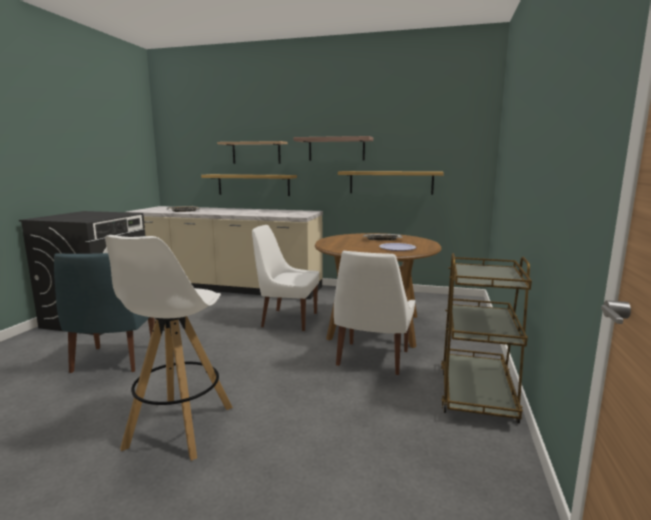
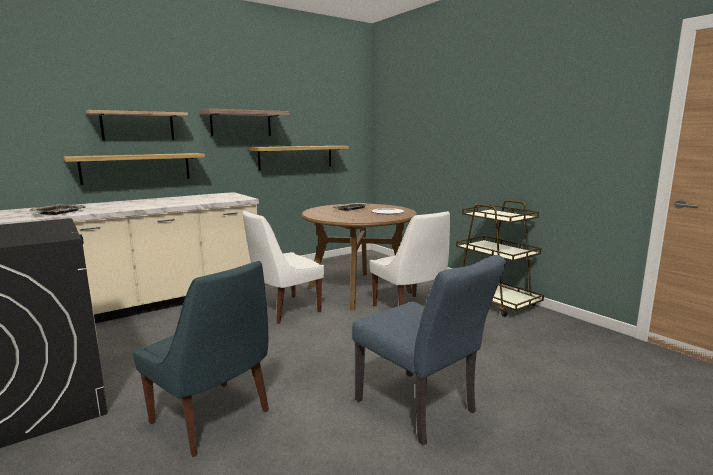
camera: 50 degrees left, 0 degrees up
(179, 427) = (421, 410): white stool -> blue chair

